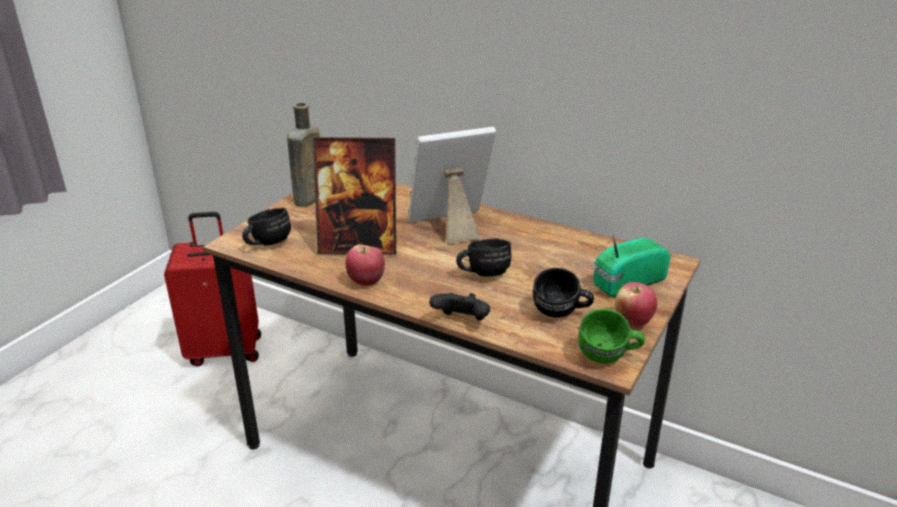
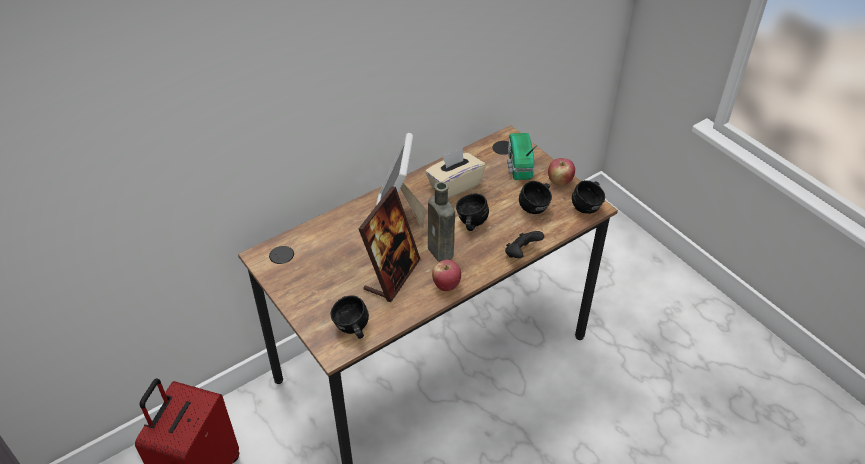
camera: 65 degrees left, 15 degrees up
(307, 200) = (291, 287): brown bottle -> brown bottle (441, 253)
(539, 247) = (454, 185): none -> beige tissue box
(608, 358) = (588, 206): green mug -> black mug

